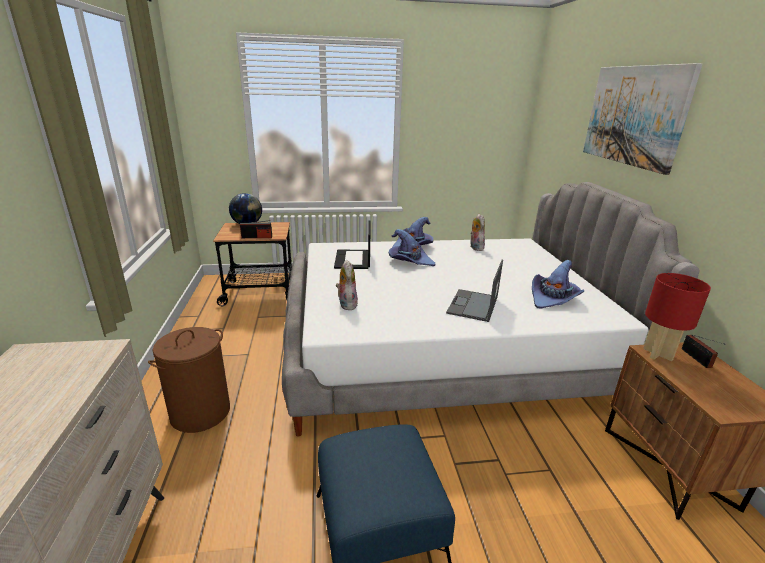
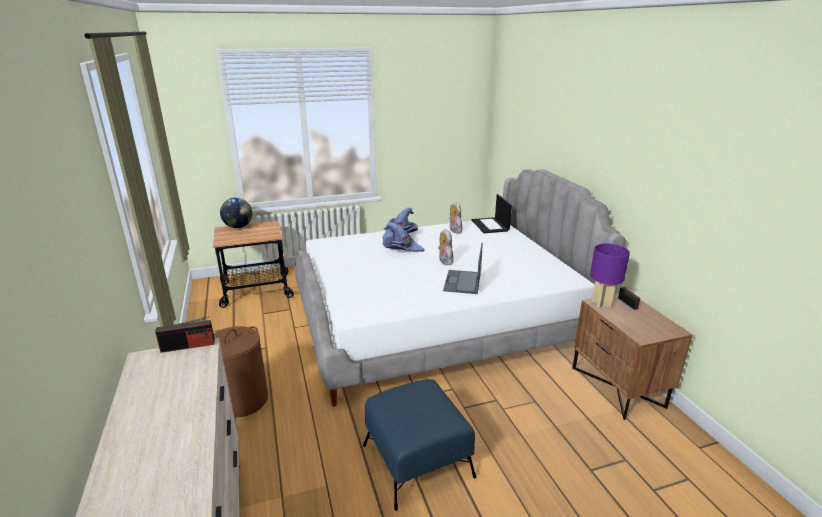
camera: 10 degrees left, 0 degrees up
(257, 237) = (254, 239): radio -> radio (188, 346)
(346, 304) = (360, 292): plush toy -> plush toy (444, 261)
(353, 260) = (352, 252): laptop -> laptop (490, 225)
(553, 298) = (524, 269): purple hat -> none
(634, 115) = (571, 117): picture -> none
(657, 354) = (601, 304): red table lamp -> purple table lamp

